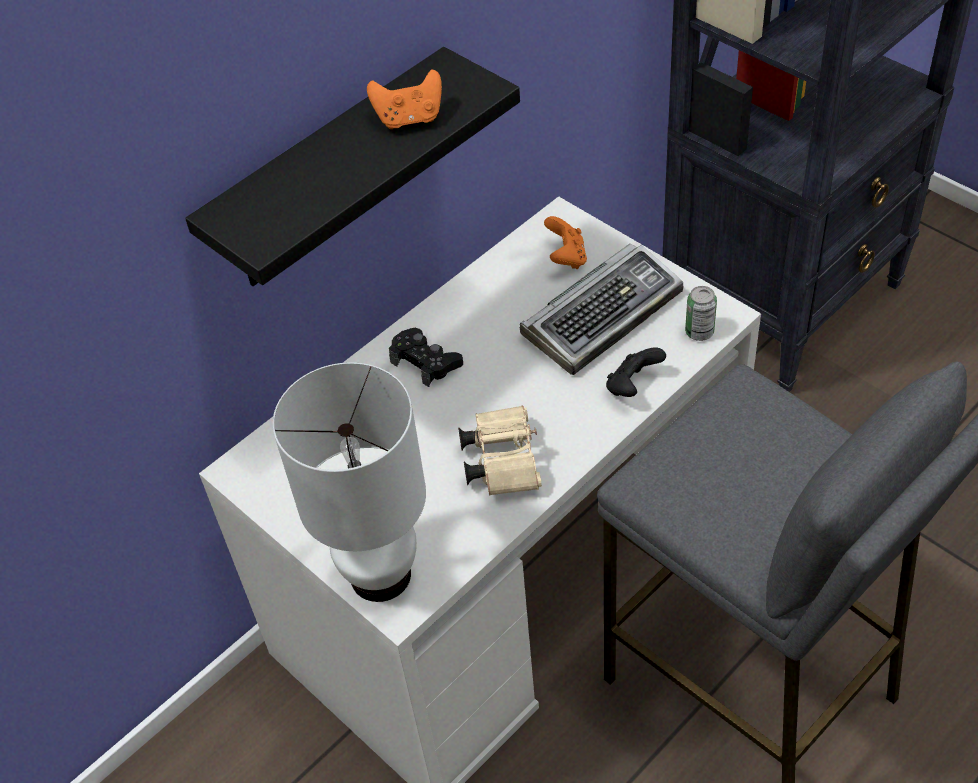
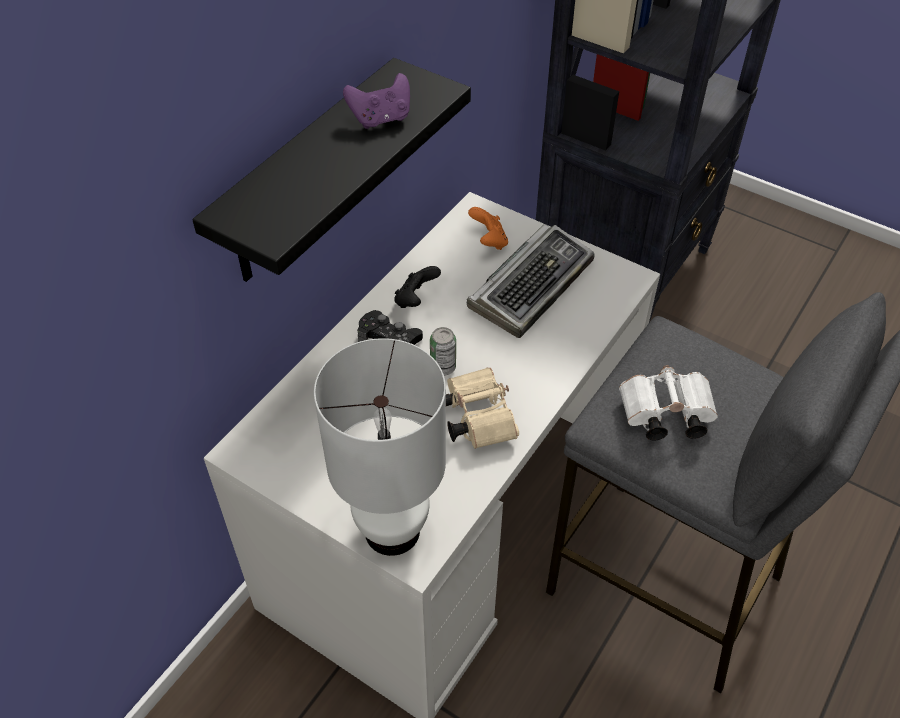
camera: 15 degrees left, 0 degrees up
(409, 119) = (381, 119): orange game controller -> purple game controller
(632, 386) = (571, 343): black game controller -> black game controller (415, 300)
(699, 332) = (614, 293): can -> can (443, 367)
(713, 481) = (663, 415): none -> white binoculars

